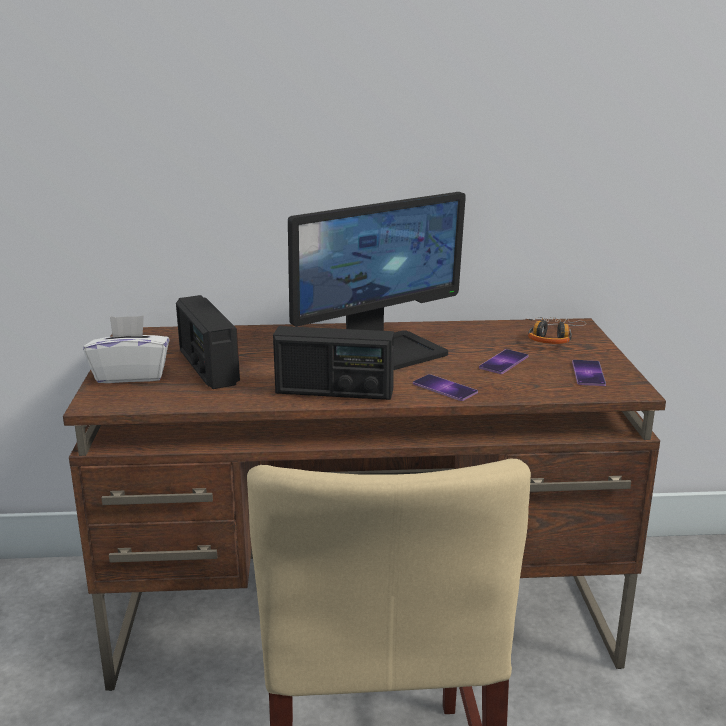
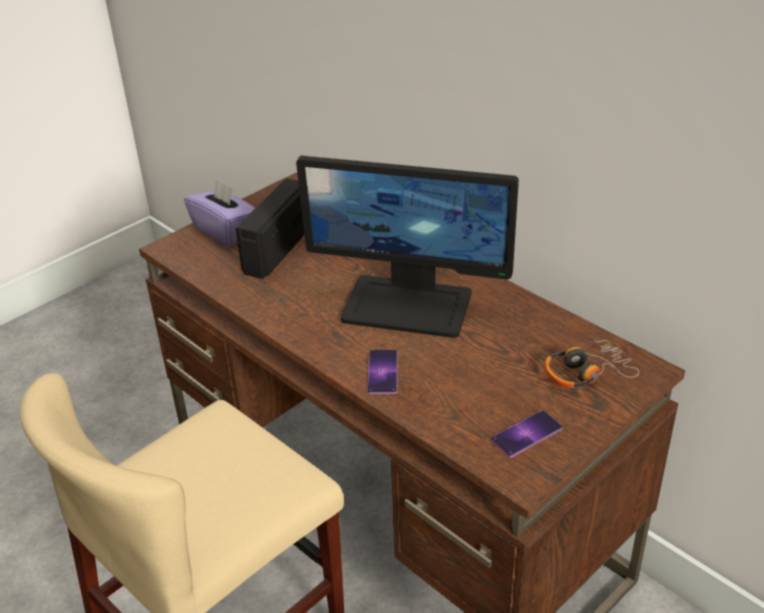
camera: 50 degrees right, 15 degrees up
(131, 375) = (225, 231): white tissue box -> purple tissue box
(334, 392) = (306, 325): radio -> none
(503, 362) = (483, 374): phone -> none

